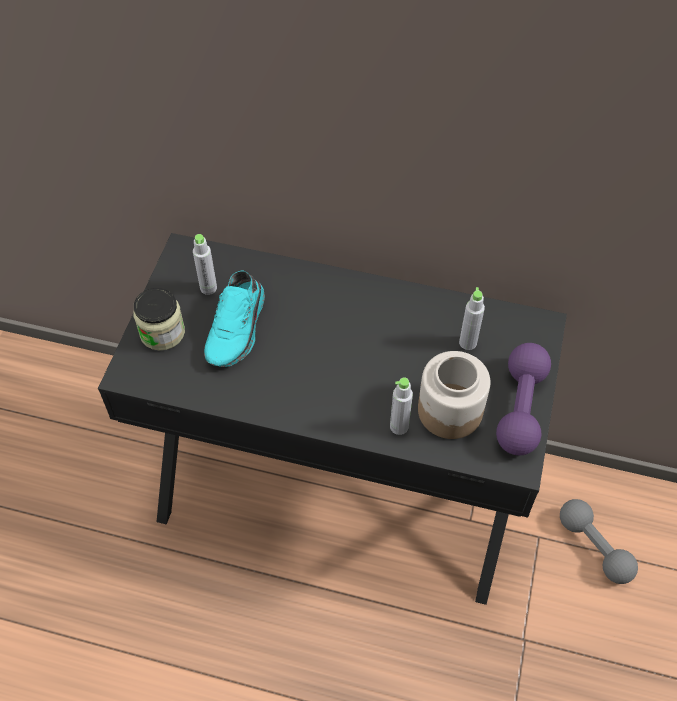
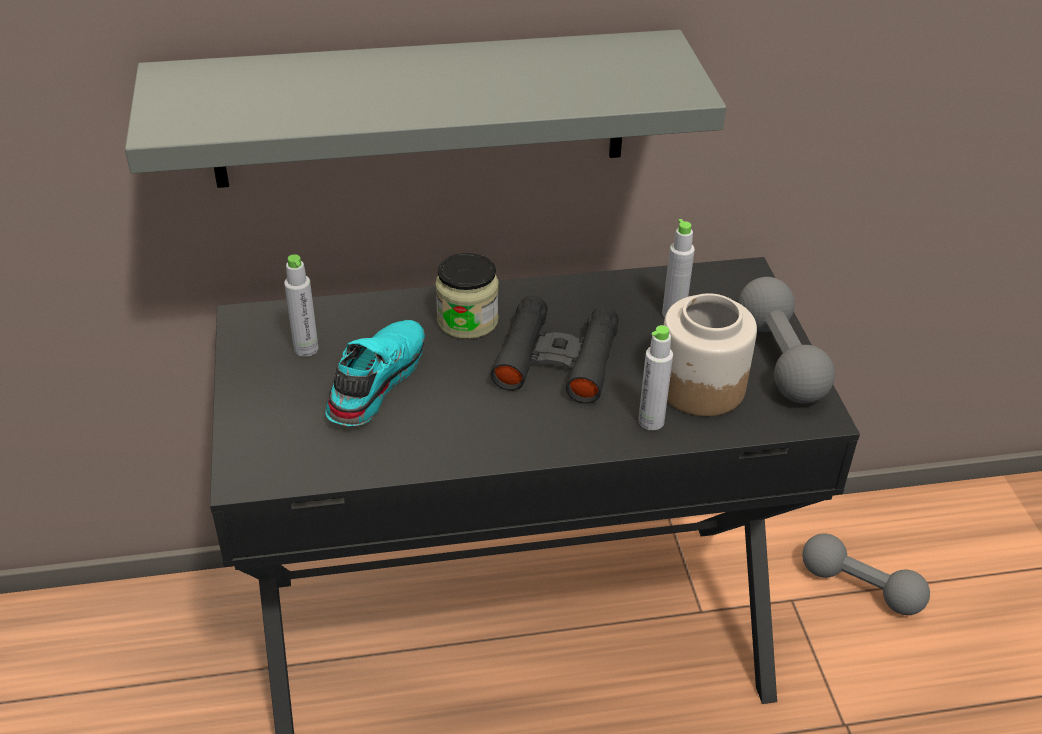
camera: 25 degrees left, 15 degrees down
(162, 332) = (270, 414): jar -> jar (467, 321)
(238, 329) = (374, 381): turquoise shoe -> turquoise shoe turned 150 degrees counterclockwise
(313, 153) = (420, 109): none -> grey shelf
(364, 353) = (556, 360): none -> black binoculars
(520, 408) = (780, 359): purple dumbbell -> grey dumbbell

